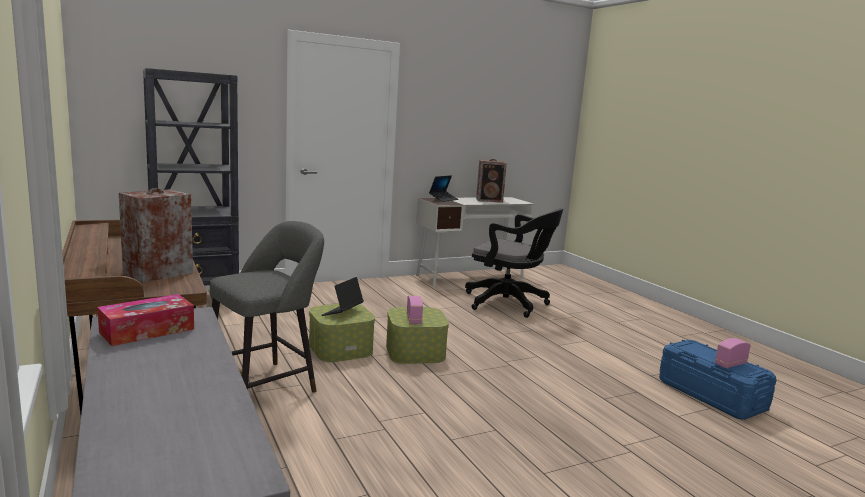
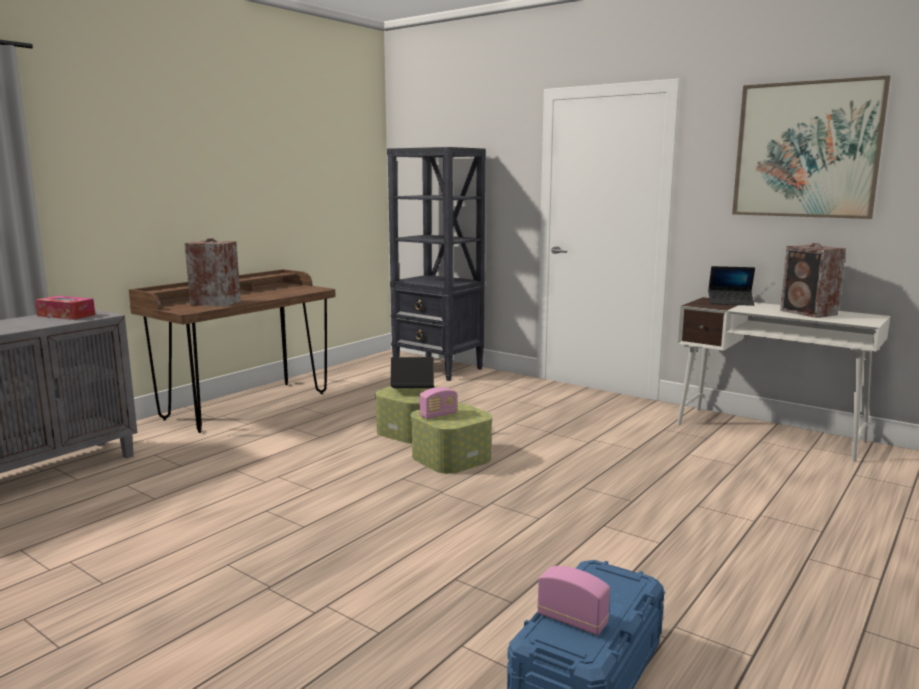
camera: 65 degrees right, 0 degrees up
(266, 385) = (305, 428): grey stool -> none
(473, 101) = (806, 150): none -> picture
(509, 304) = (709, 472): black office chair -> none

